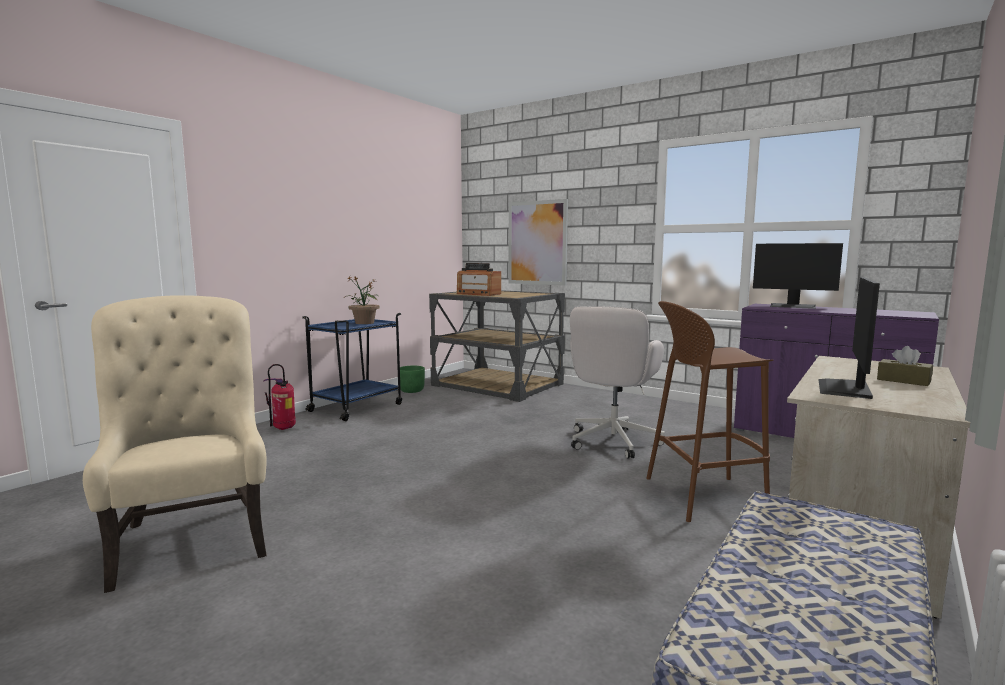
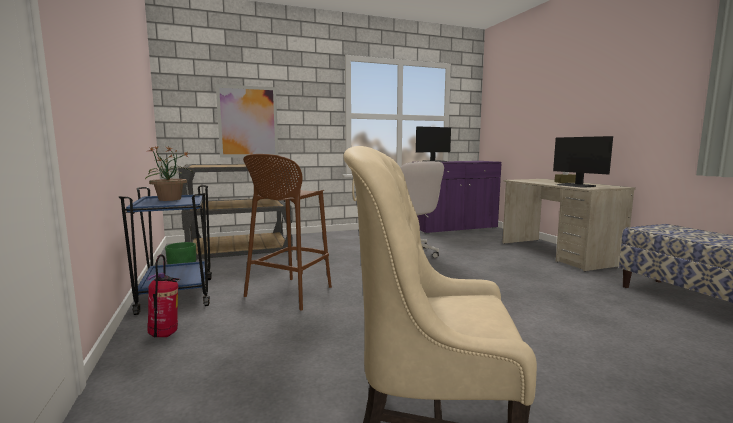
camera: 55 degrees left, 0 degrees up
(478, 294) = (223, 166): radio -> none
(703, 496) = (500, 260): brown stool -> brown stool (290, 293)

